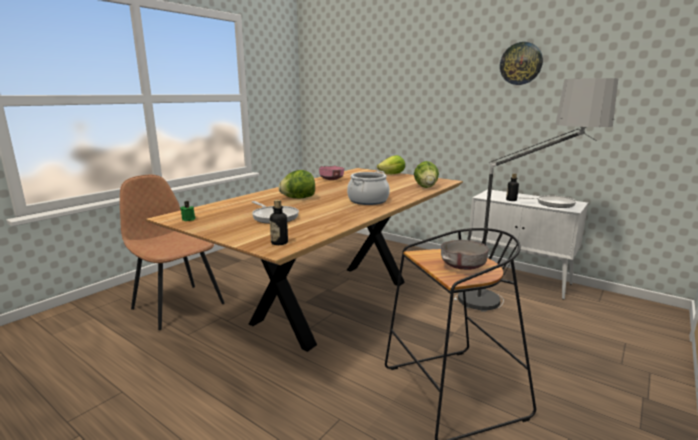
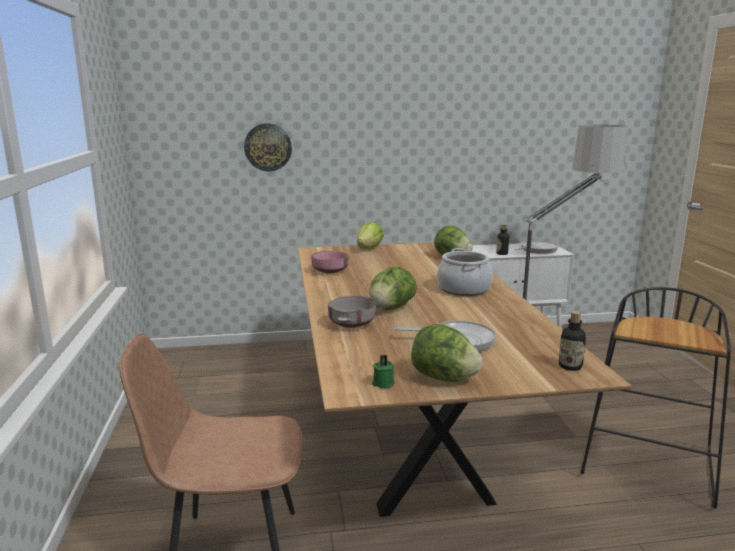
camera: 45 degrees left, 0 degrees up
(213, 226) = (443, 378): none -> lettuce
(463, 266) = (680, 330): grey bowl -> grey bowl (352, 324)
(521, 63) = (479, 101): wall clock -> wall clock (268, 147)

